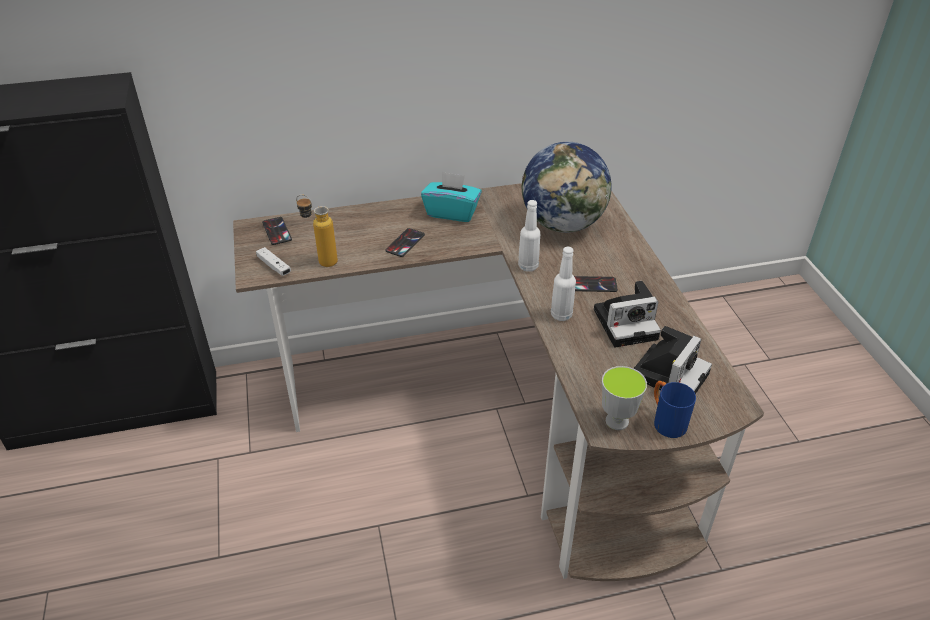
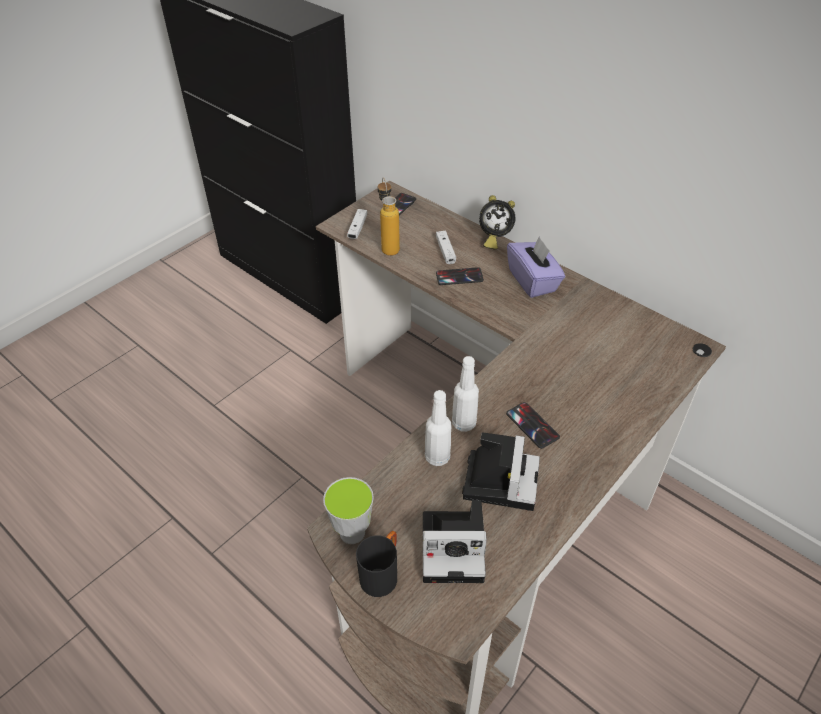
camera: 55 degrees right, 5 degrees up
(366, 235) = (445, 251): none -> white game controller
(382, 206) = (493, 238): none -> alarm clock
(452, 212) = (533, 281): turquoise tissue box -> purple tissue box
(528, 266) = (510, 367): white bottle -> white bottle (437, 457)
(563, 224) = (603, 360): globe -> none
(627, 323) = (500, 479): camera -> camera turned 120 degrees counterclockwise
(665, 421) = (382, 573): blue mug -> black mug

